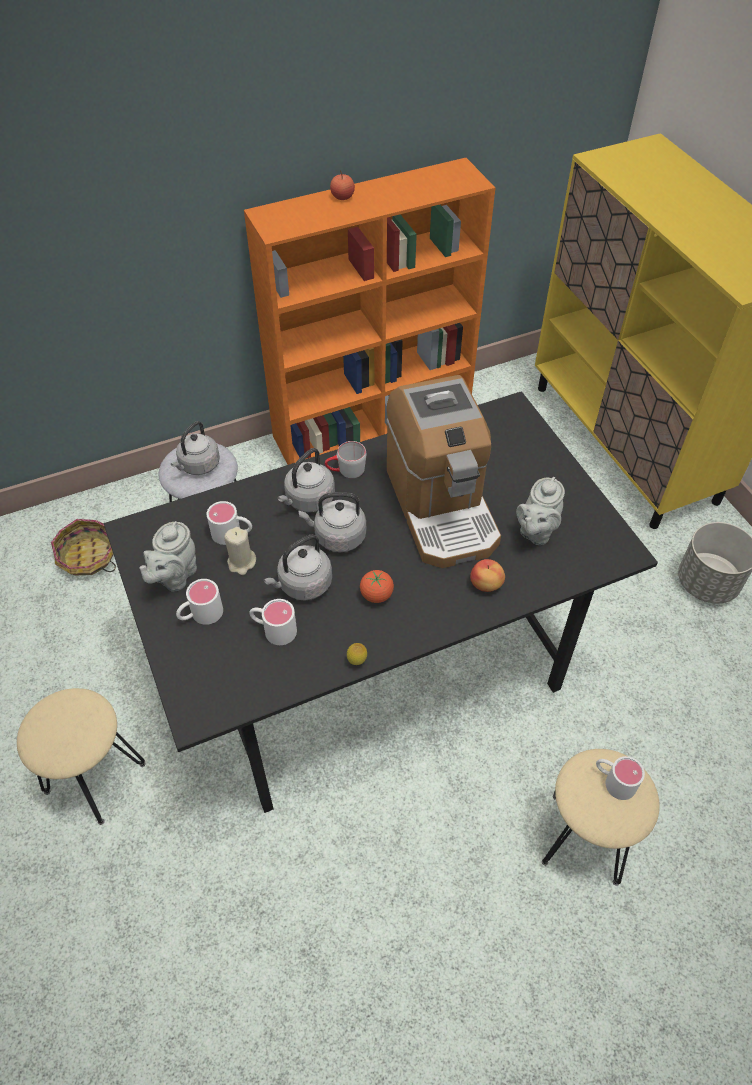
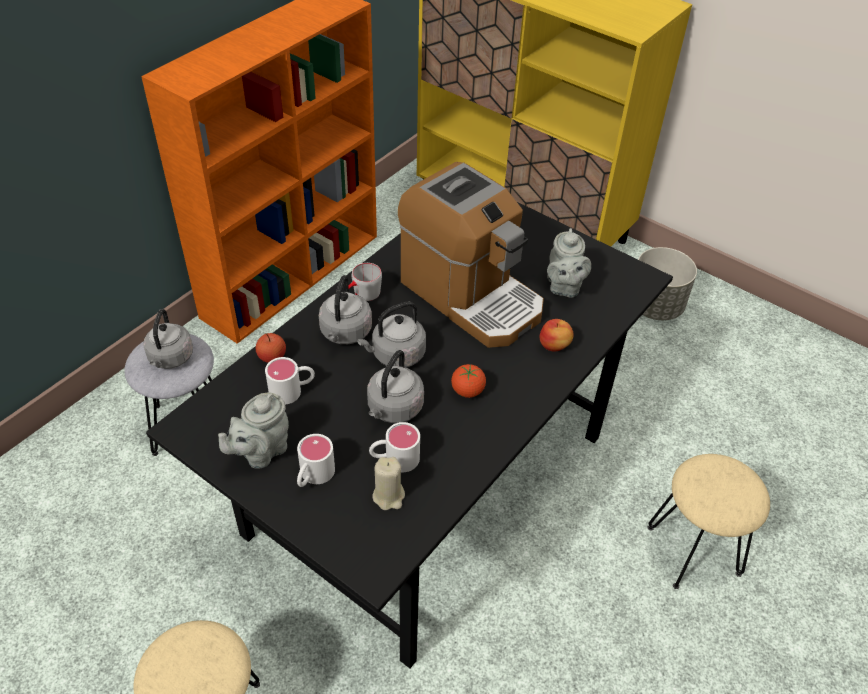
camera: 30 degrees left, 5 degrees down
(88, 557) = (66, 507): basket -> none
(174, 576) = (261, 452): grey teapot -> grey teapot turned 45 degrees clockwise
(241, 563) = (320, 412): beige candle -> beige candle (389, 496)
(342, 197) = (234, 42): apple -> apple (272, 357)
(357, 661) = (491, 454): lemon -> none
(614, 781) = (720, 477): white mug -> none

